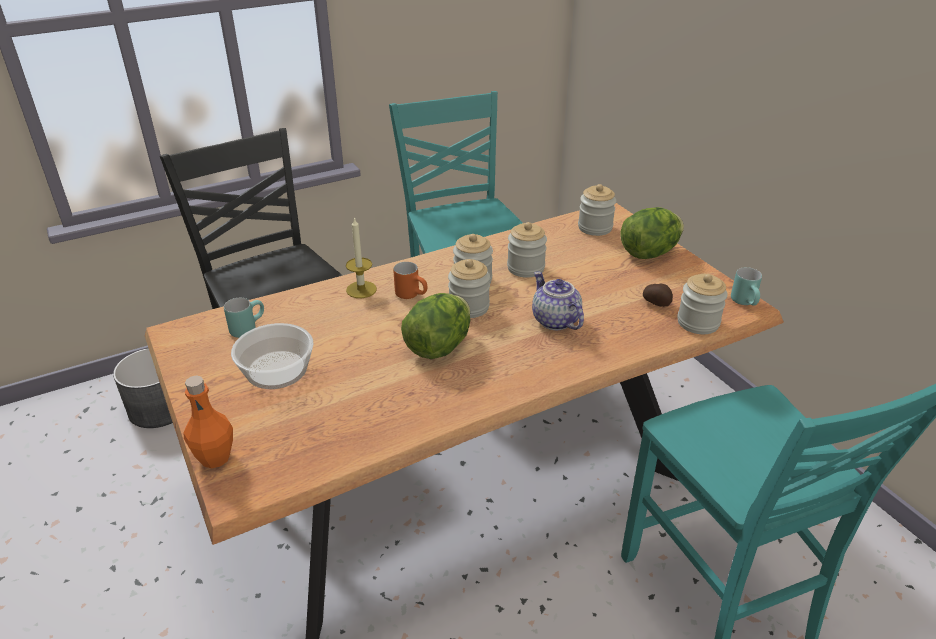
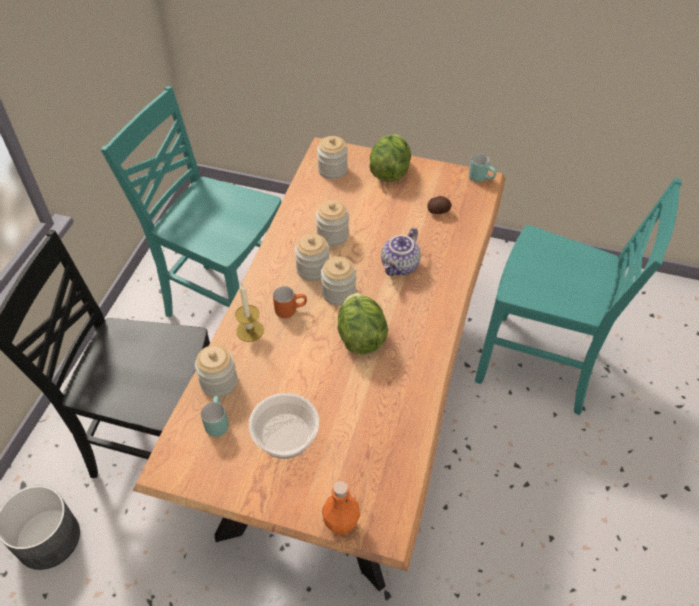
camera: 45 degrees left, 15 degrees up
(554, 321) = (400, 266): teapot -> teapot turned 75 degrees counterclockwise
(698, 322) = (474, 211): jar -> jar (219, 382)

